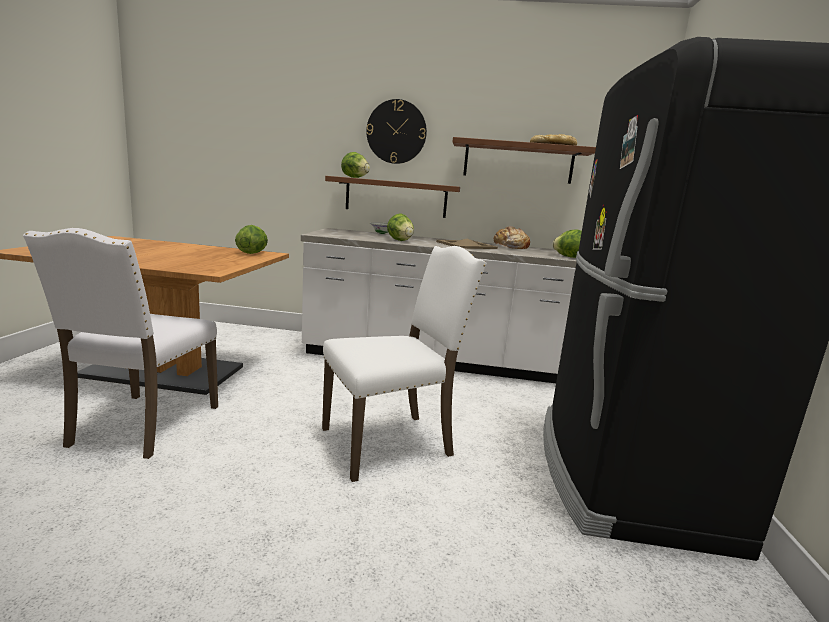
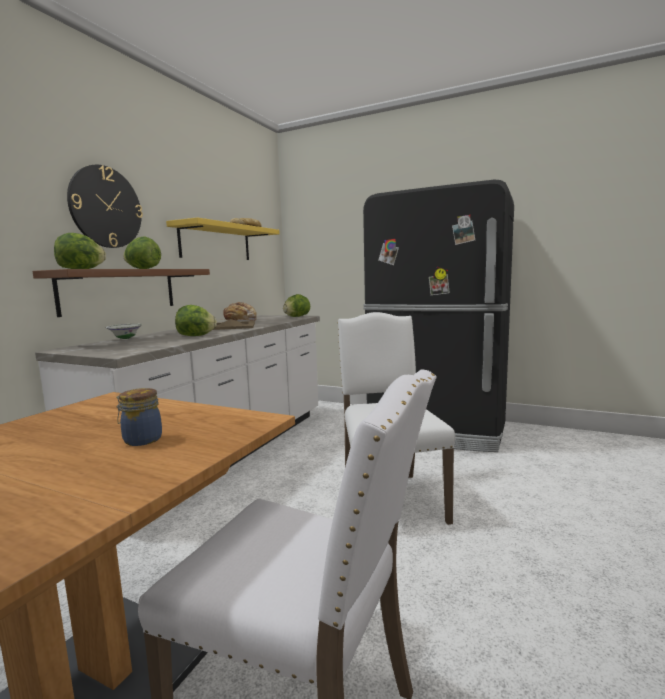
camera: 70 degrees left, 5 degrees down
(188, 260) = (141, 440): none -> jar
(252, 253) = (97, 407): lettuce -> lettuce (143, 269)
(518, 162) = (216, 243): brown shelf -> yellow shelf

